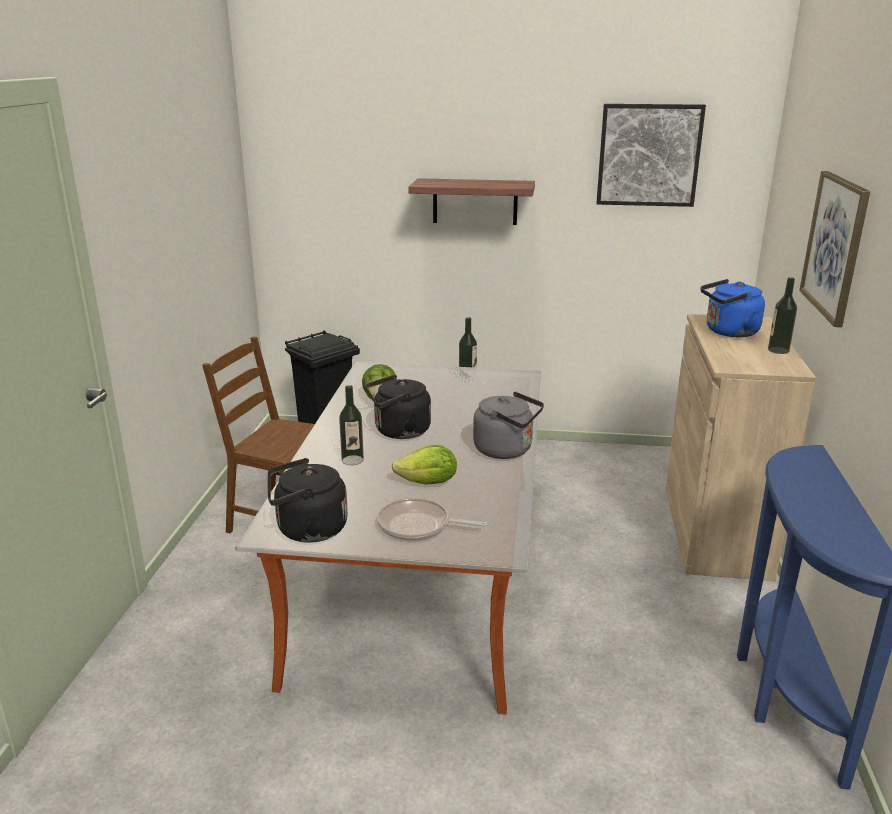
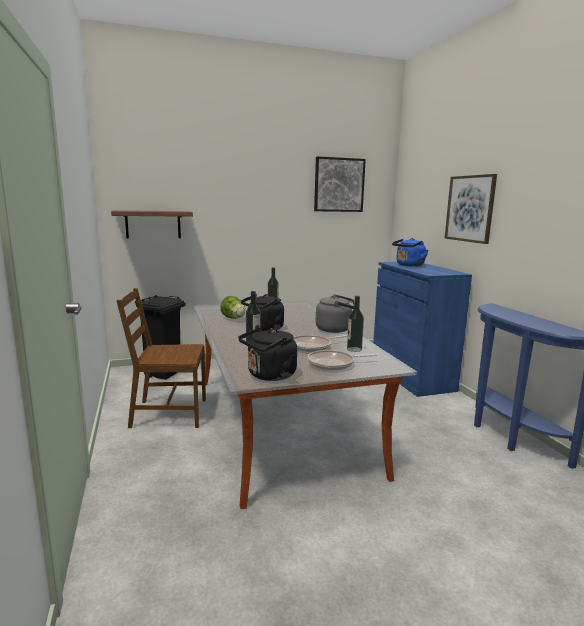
camera: 25 degrees left, 10 degrees down
(428, 483) = (312, 346): lettuce -> frying pan
(475, 201) = (248, 211): shelf -> shelf (153, 224)
(715, 530) = (411, 376): beige cabinet -> blue cabinet
(778, 350) = (440, 268): bottle -> bottle (354, 349)

